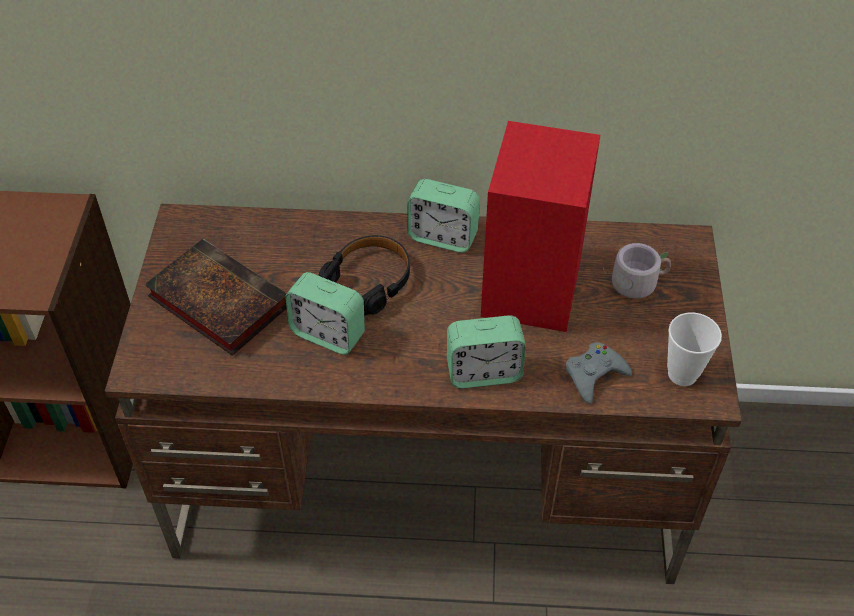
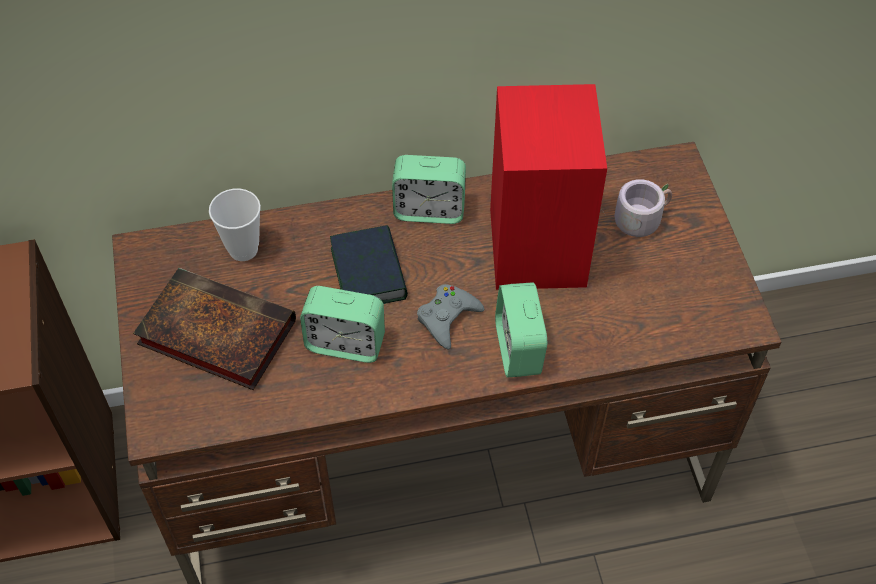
camera: 15 degrees left, 5 degrees up
(369, 279) = (369, 273): black headphones -> book
(484, 372) = (518, 349): alarm clock -> alarm clock turned 105 degrees clockwise
(594, 375) = (628, 327): grey game controller -> grey game controller (447, 318)
(682, 374) = (712, 306): cup -> cup (243, 249)

